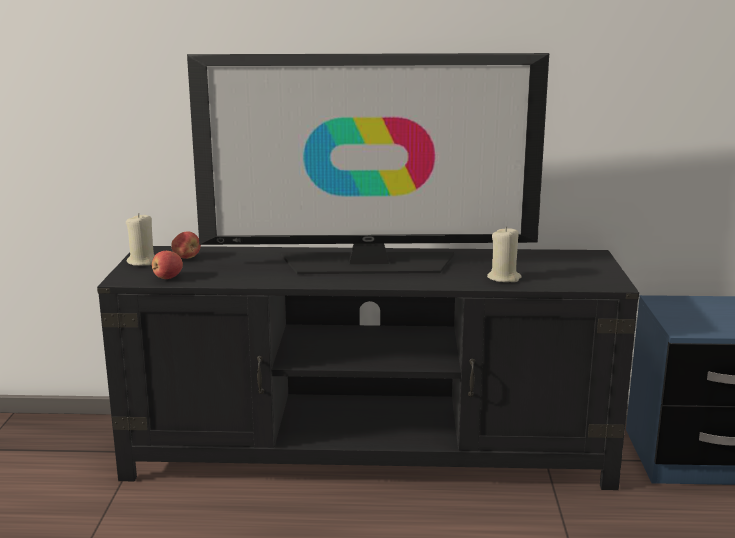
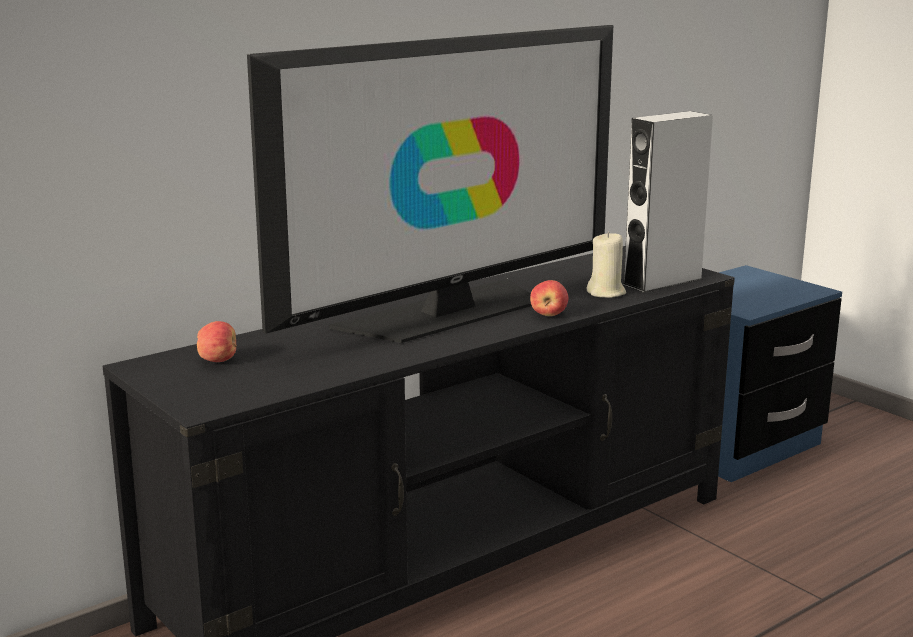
camera: 40 degrees left, 0 degrees up
(143, 262) = (172, 381): beige candle -> none
(167, 278) = (257, 389): apple -> apple (548, 314)
(567, 281) = (662, 282): none -> grey speaker

